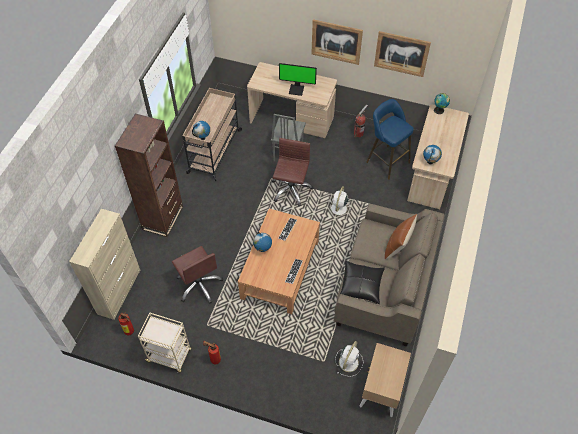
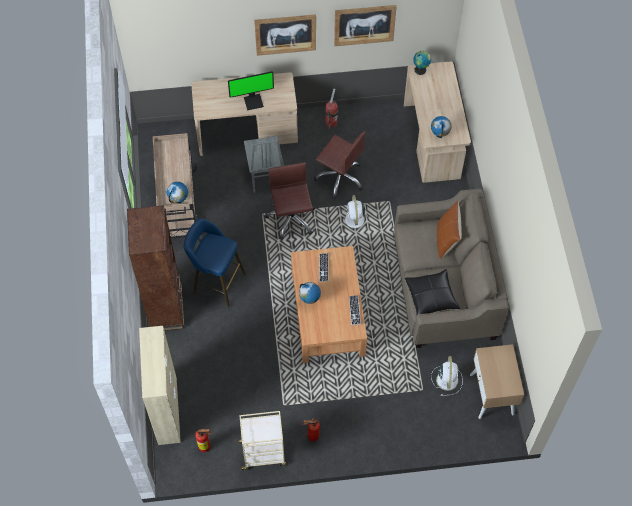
camera: 25 degrees left, 5 degrees up
(199, 285) = (251, 366): brown office chair -> brown office chair (340, 178)
(386, 161) = (377, 144): blue stool -> blue stool (216, 282)

